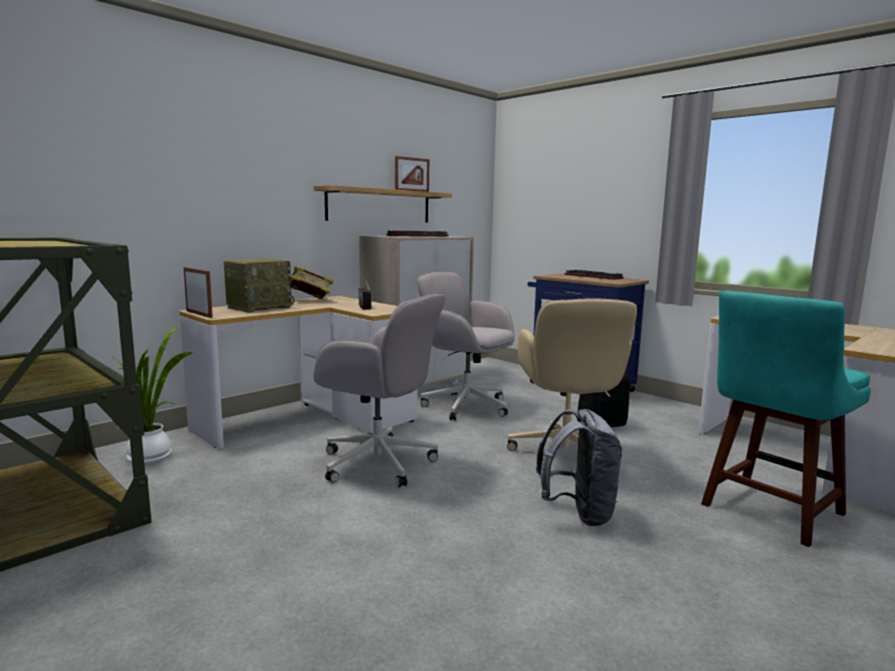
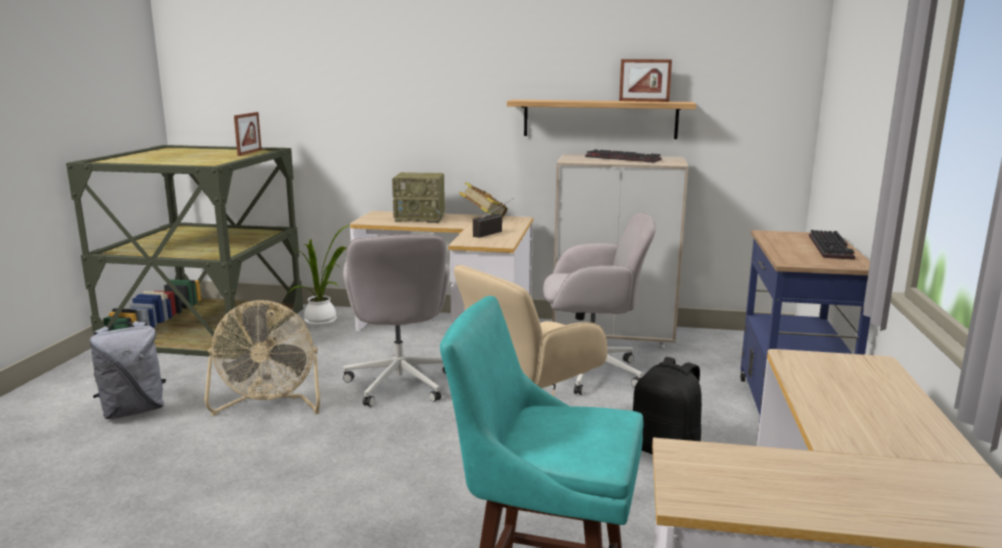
camera: 55 degrees right, 5 degrees up
(199, 314) = (365, 217): picture frame -> picture frame (250, 153)
(317, 532) = (267, 404): none -> beige fan
(465, 406) = (592, 373): grey office chair -> grey office chair turned 90 degrees clockwise
(578, 513) = (401, 491): grey backpack -> grey backpack (133, 410)

